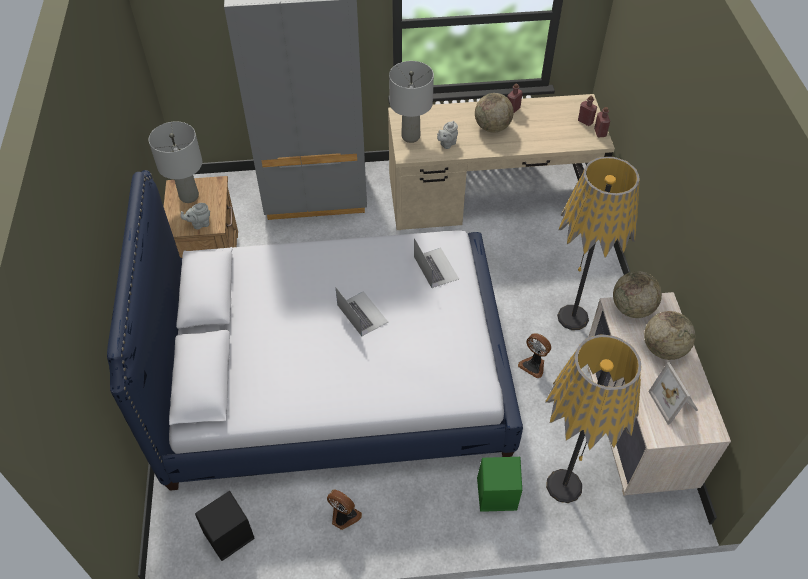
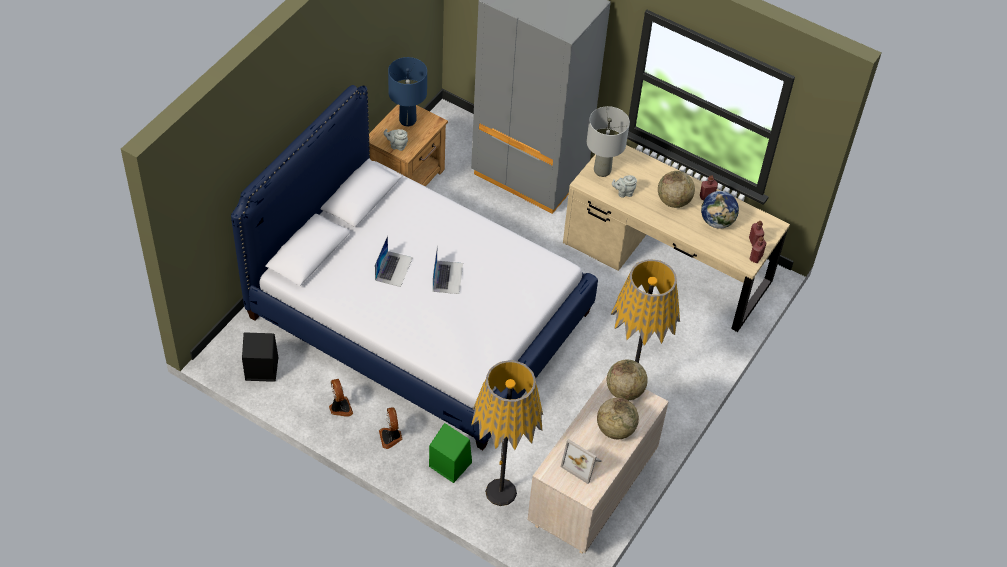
camera: 35 degrees right, 0 degrees up
(189, 196) = (408, 120): grey table lamp -> blue table lamp
(435, 267) = (529, 279): laptop -> laptop (394, 268)
(533, 365) = (564, 405): fan -> fan (391, 437)
(541, 123) = (717, 221): none -> globe
(675, 402) = (583, 464): picture frame -> picture frame turned 75 degrees counterclockwise

